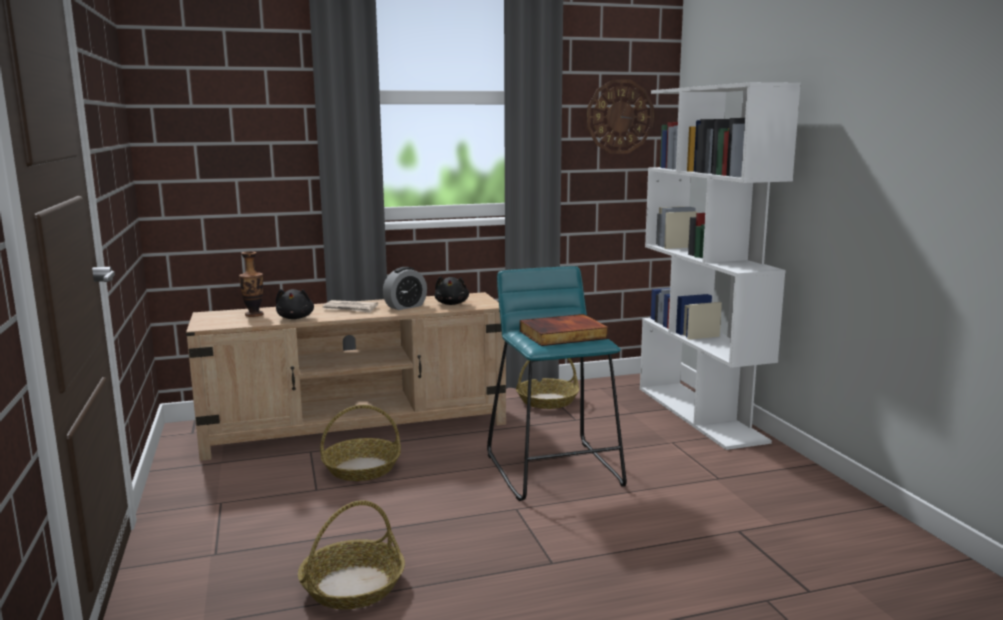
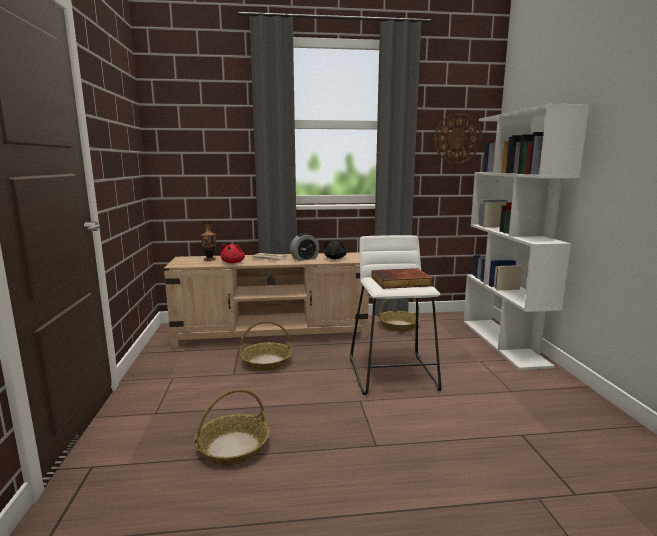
camera: 10 degrees right, 0 degrees up
(295, 318) = (233, 262): black plush toy -> red plush toy
(555, 470) = (393, 374): turquoise stool -> white stool

